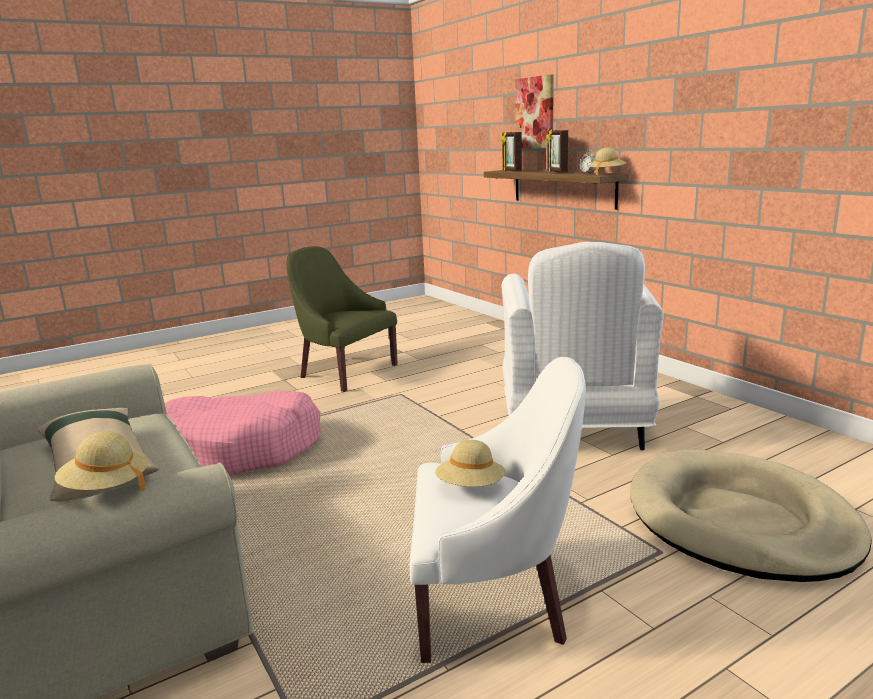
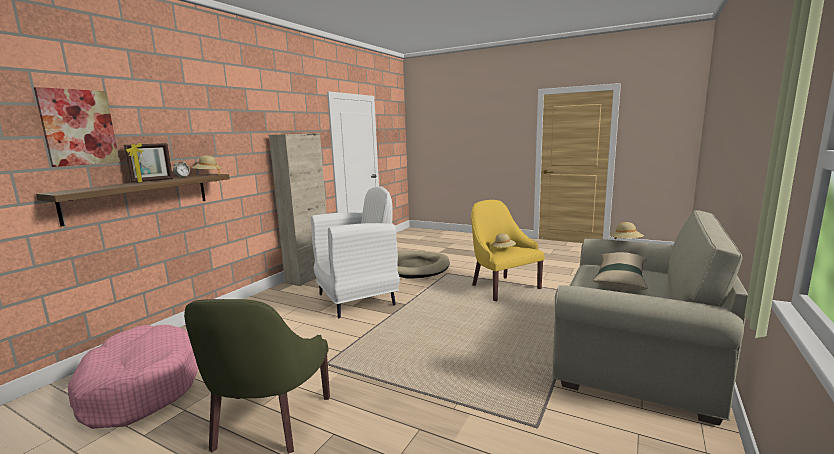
camera: 120 degrees left, 5 degrees down
(239, 450) = (478, 393): pink dog bed -> pink dog bed (139, 387)
(493, 600) = (502, 287): white armchair -> yellow armchair
(511, 171) = (90, 189): picture frame -> none
(724, 407) = (309, 277): none -> beige cabinet

